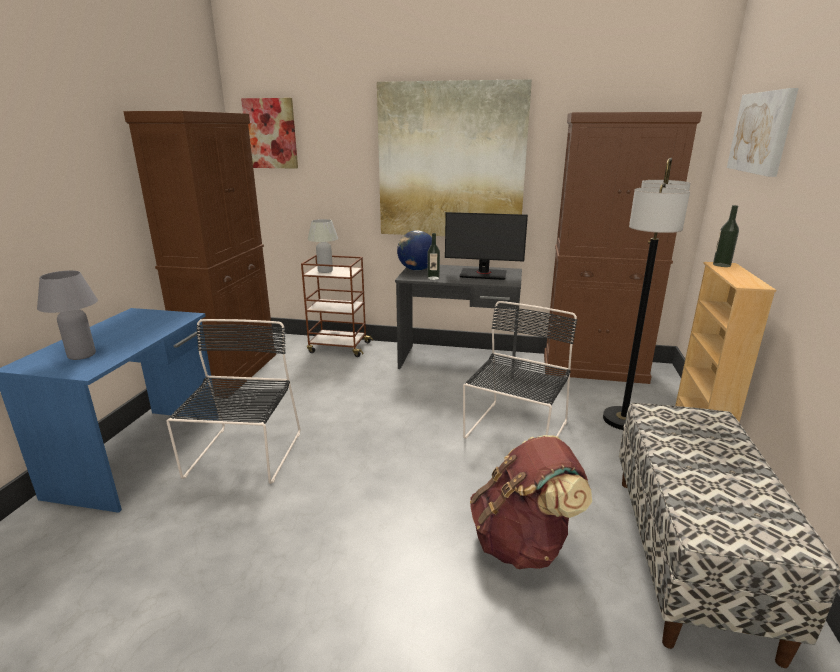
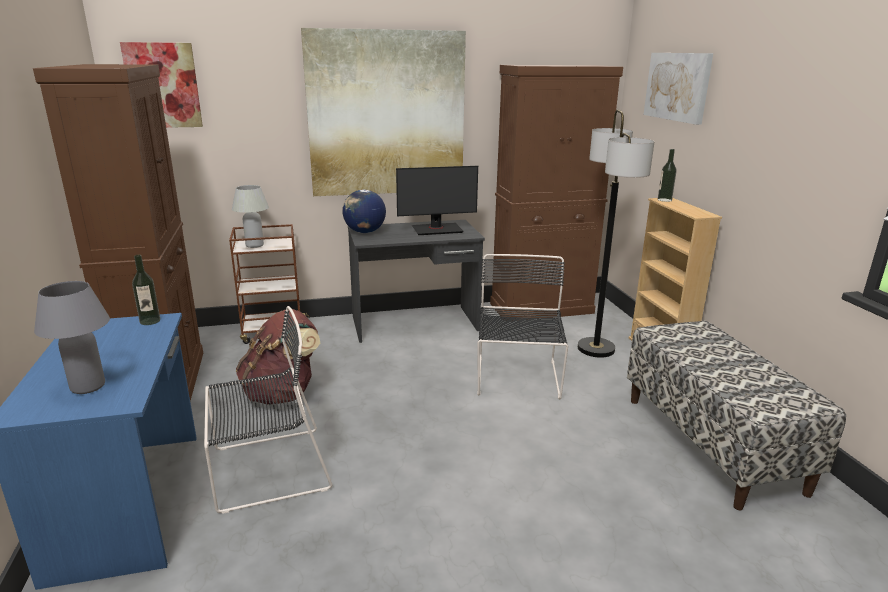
camera: 25 degrees left, 0 degrees up
(243, 457) = (266, 469): black chair -> black chair turned 90 degrees clockwise
(433, 278) = (392, 239): bottle -> bottle (150, 321)
(523, 543) = (593, 469): brown backpack -> brown backpack (282, 394)

